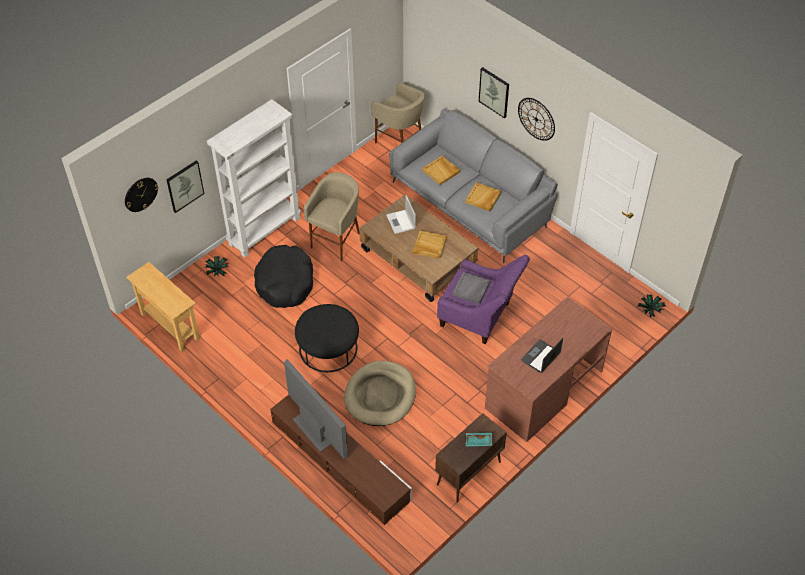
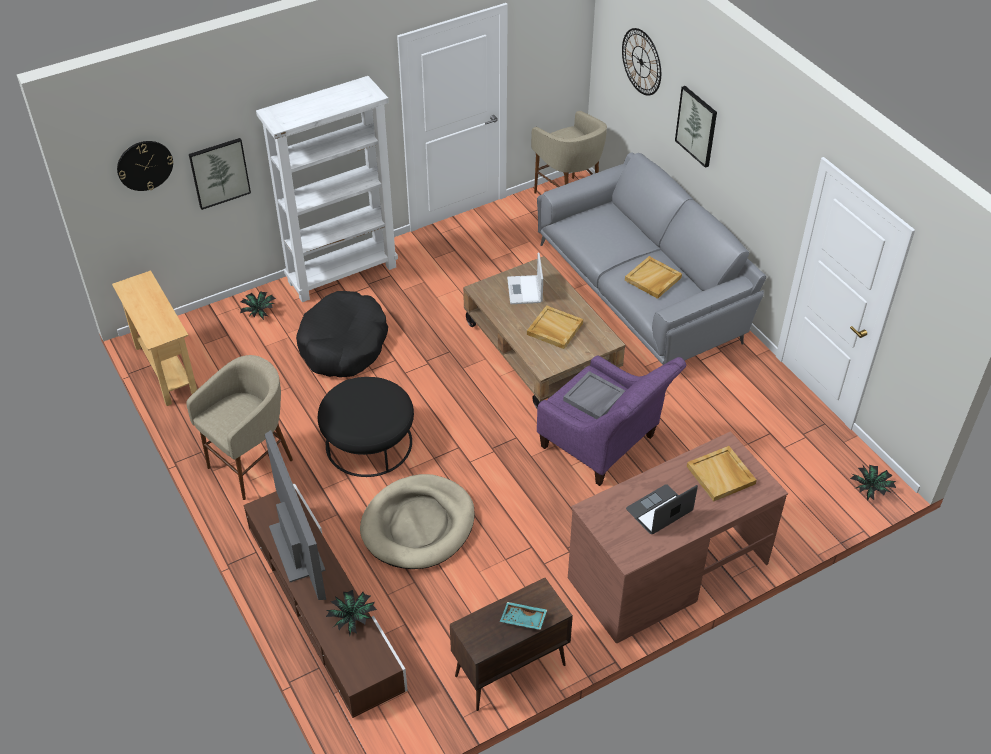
camera: 15 degrees right, 5 degrees down
(336, 241) = (435, 305): beige stool -> beige stool (252, 465)
(368, 464) = (353, 618): none -> potted plant
(441, 171) = (604, 234): beige tray -> beige tray (721, 475)
(536, 119) = (747, 169): wall clock -> wall clock (641, 62)

